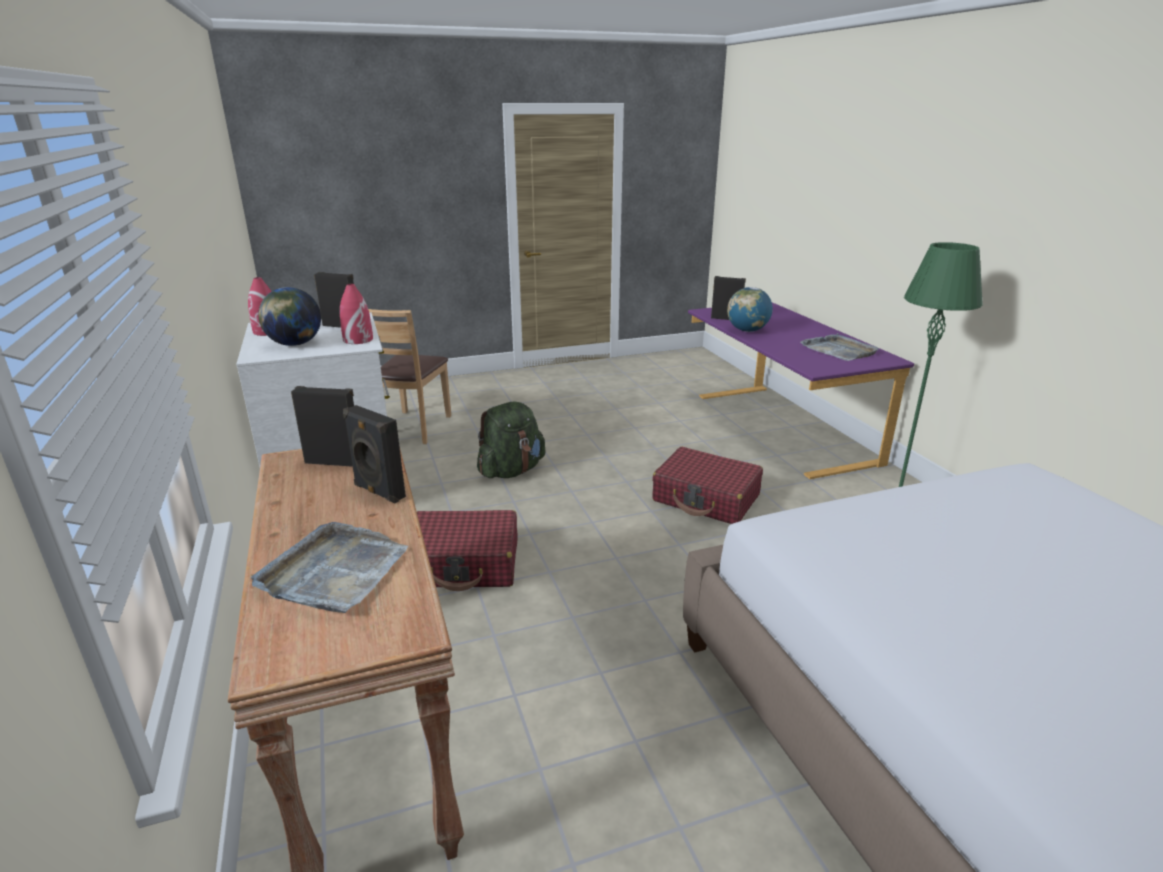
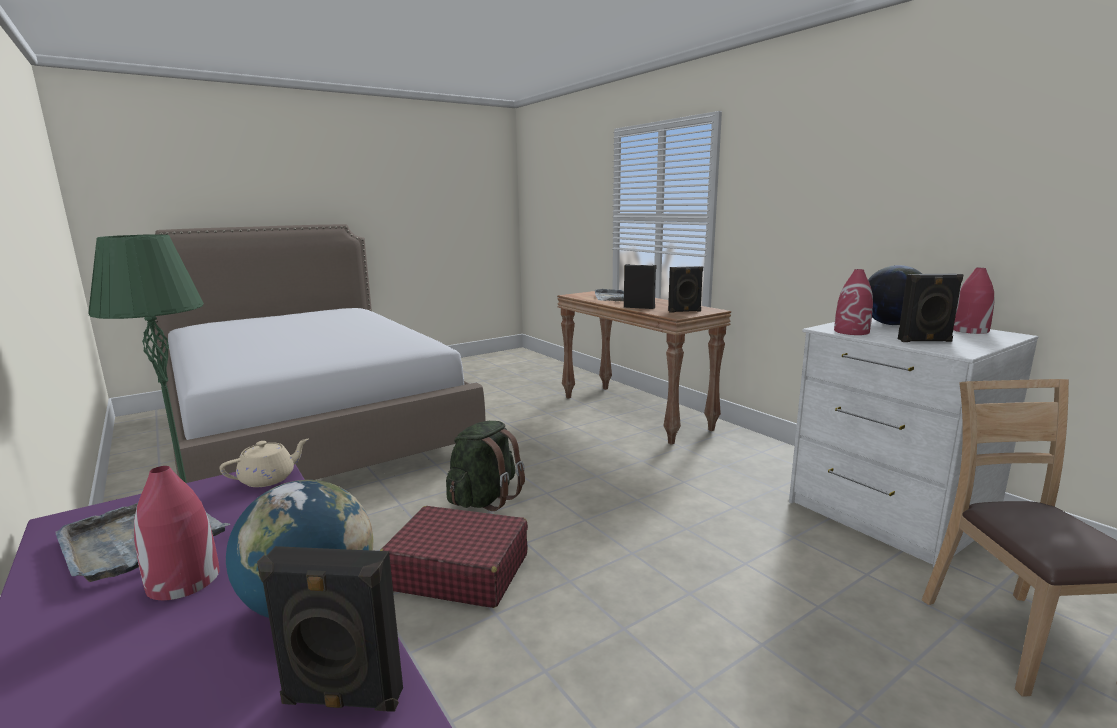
camera: 165 degrees right, 10 degrees down
(464, 564) = (668, 471): red suitcase -> none
(511, 471) = (734, 570): green backpack -> green backpack (485, 499)
(801, 339) = (183, 581): none -> red vase
(811, 367) = (269, 479): none -> beige teapot

